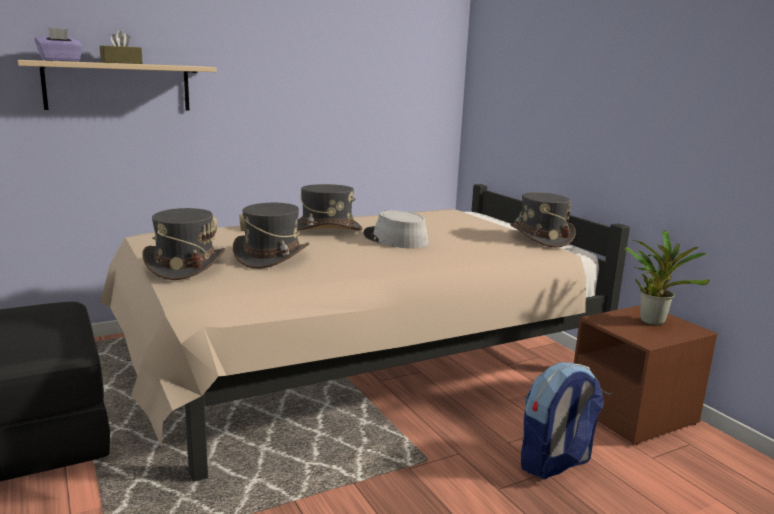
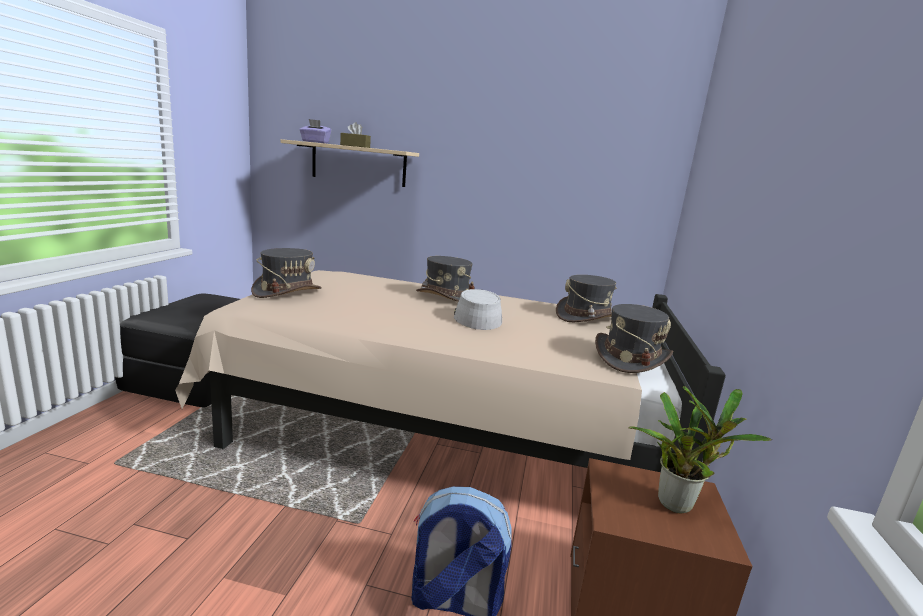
camera: 40 degrees right, 0 degrees up
(271, 257) = (350, 302): grey hat -> grey hat (586, 317)

